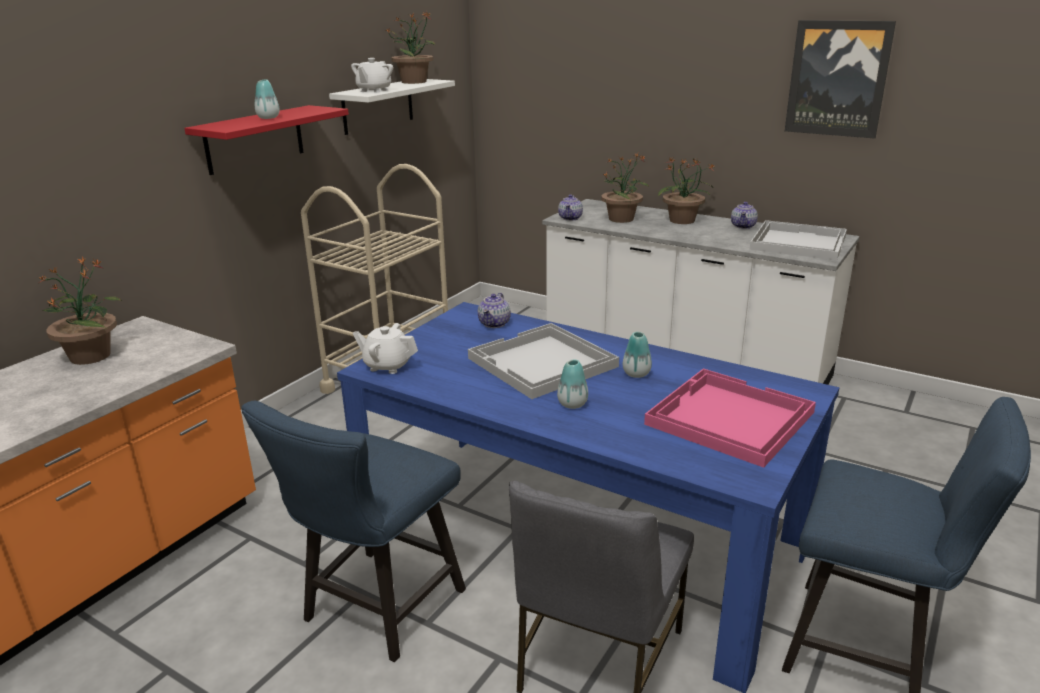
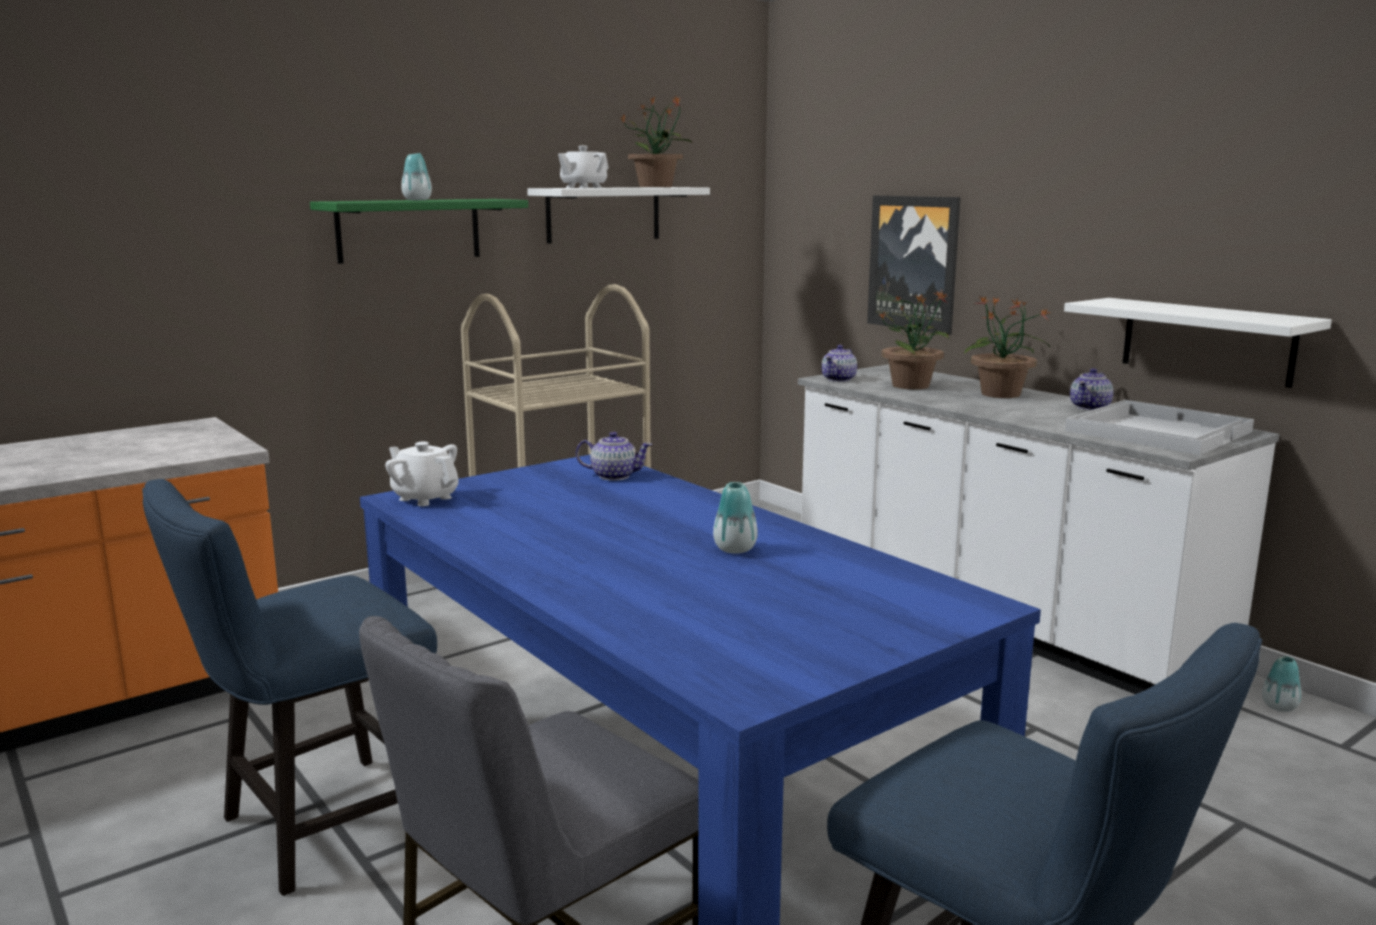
camera: 20 degrees right, 10 degrees down
(91, 355) = (114, 442): potted plant -> none
(254, 139) = (409, 230): red shelf -> green shelf
(495, 323) = (613, 476): teapot -> teapot turned 120 degrees counterclockwise
(542, 363) = (620, 521): white tray -> none
(572, 404) = (601, 567): vase -> vase (1279, 707)
(728, 418) = (806, 616): pink tray -> none
(813, 180) = (1207, 341): none -> white shelf
(837, 79) = (1242, 178): picture -> picture (914, 263)

